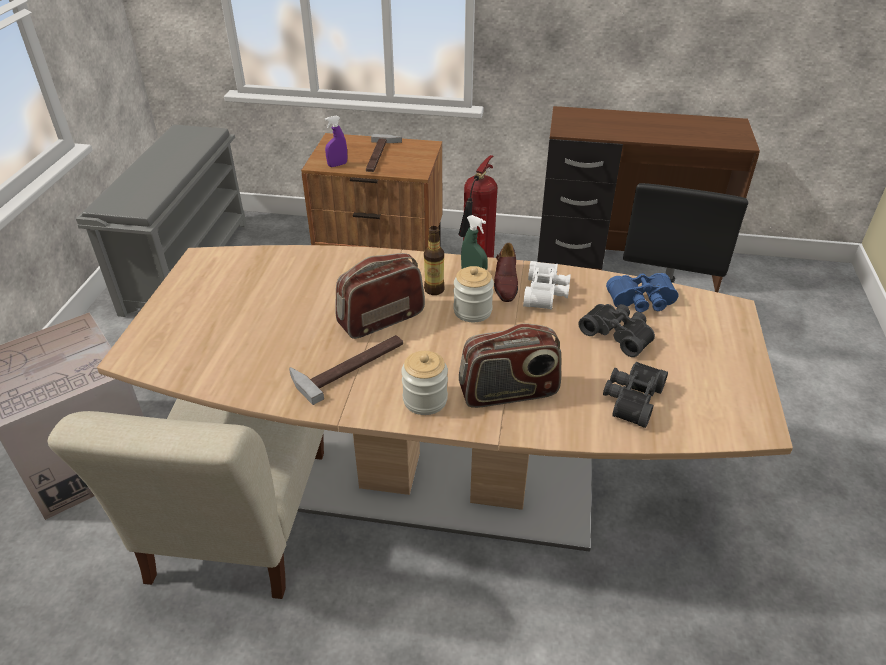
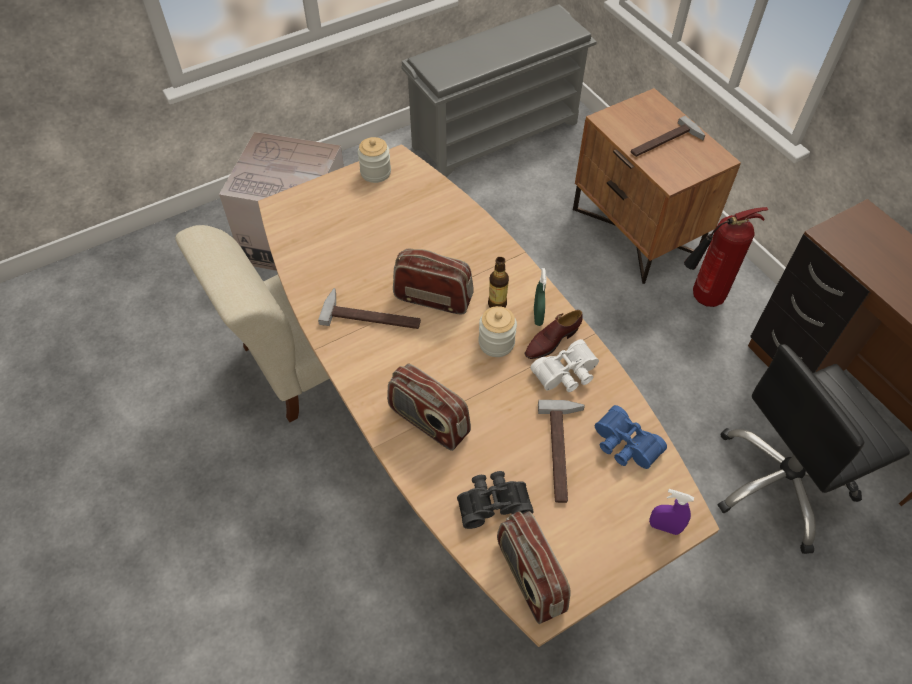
camera: 50 degrees right, 15 degrees up
(337, 165) = (618, 130): purple spray bottle -> purple spray bottle (664, 527)
(425, 400) = (377, 379): jar -> jar (375, 172)
(618, 334) = (563, 452): black binoculars -> hammer
(723, 417) = (529, 577): none -> radio

